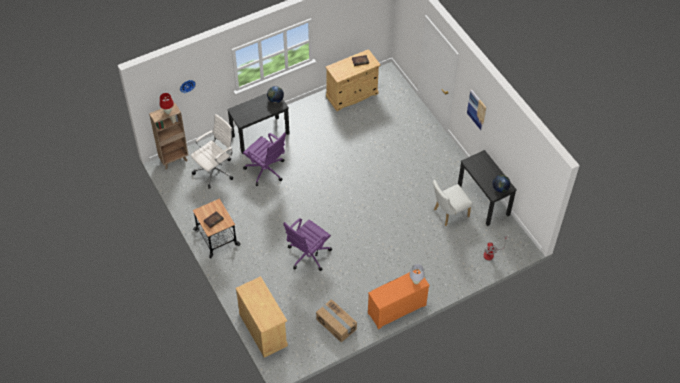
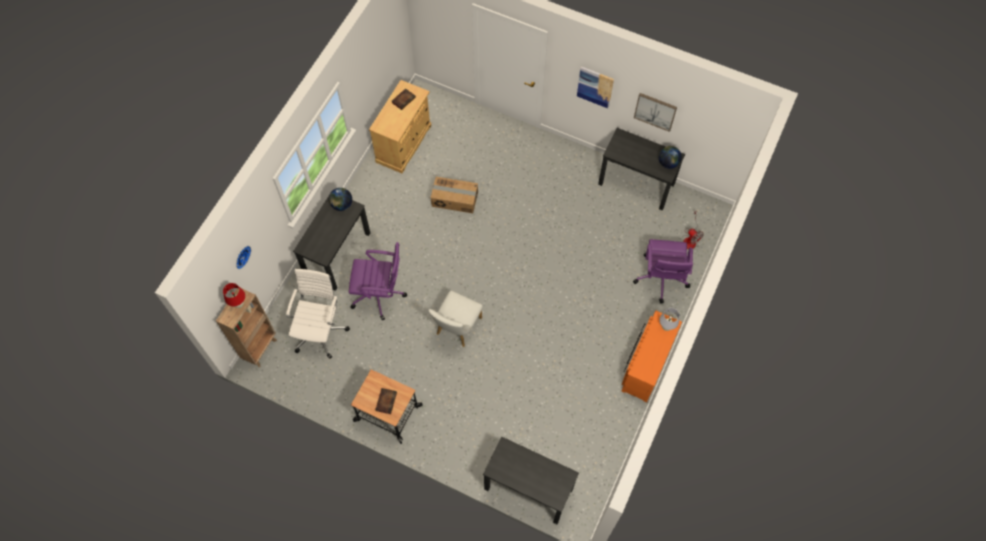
camera: 35 degrees left, 10 degrees up
(263, 329) = (528, 488): beige cabinet -> black desk
(307, 255) = (506, 366): purple office chair -> purple office chair (661, 279)
(336, 324) = (600, 427): cardboard box -> cardboard box (455, 199)
(448, 213) = (613, 221): white chair -> white chair (456, 328)
(504, 144) = (655, 111): none -> picture

